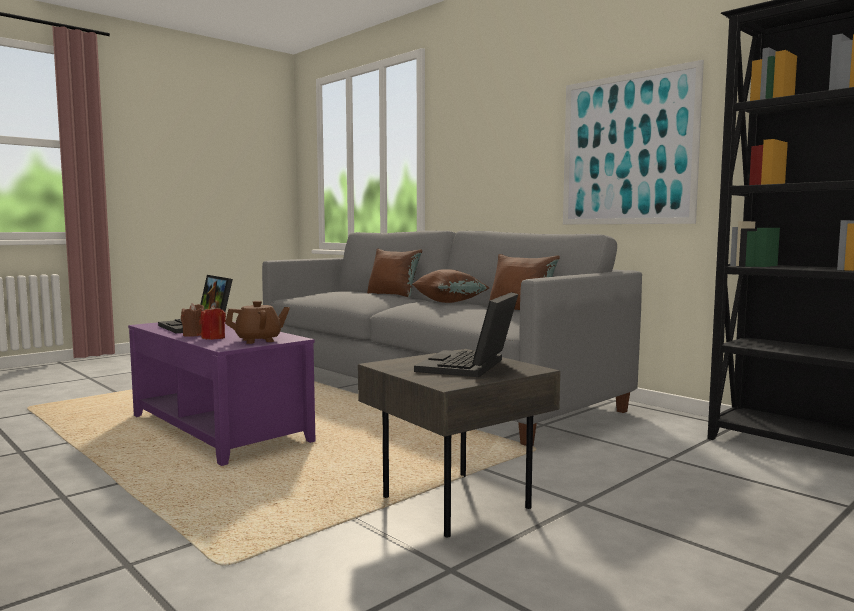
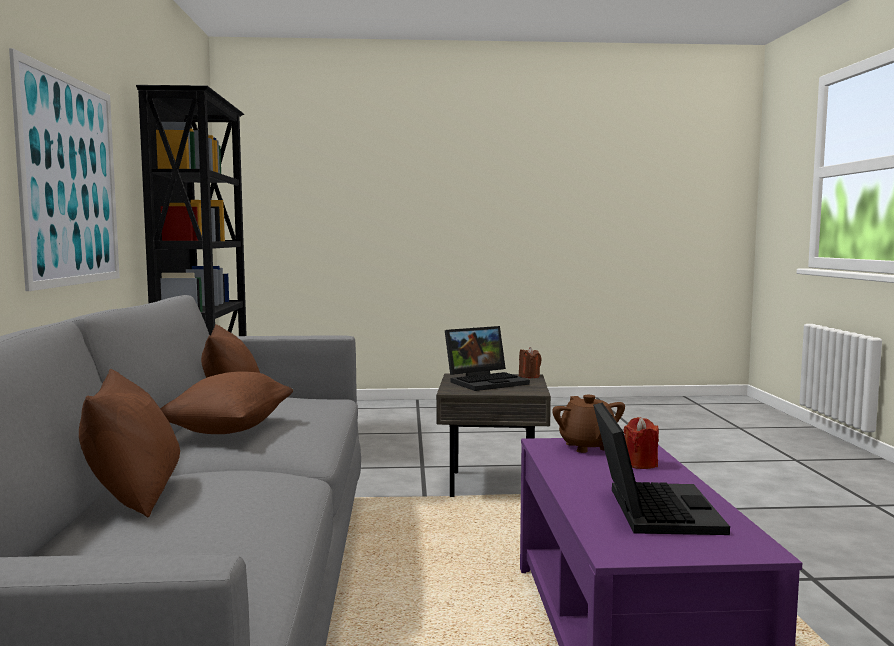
camera: 140 degrees left, 0 degrees up
(194, 335) = (665, 479): brown candle -> brown candle (529, 376)
(258, 340) = (588, 446): brown teapot -> brown teapot turned 120 degrees counterclockwise

